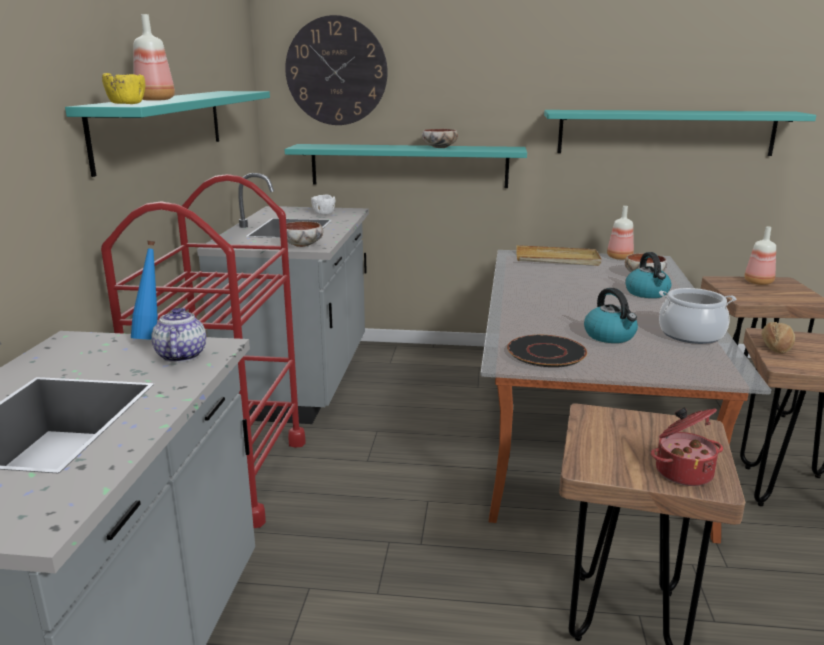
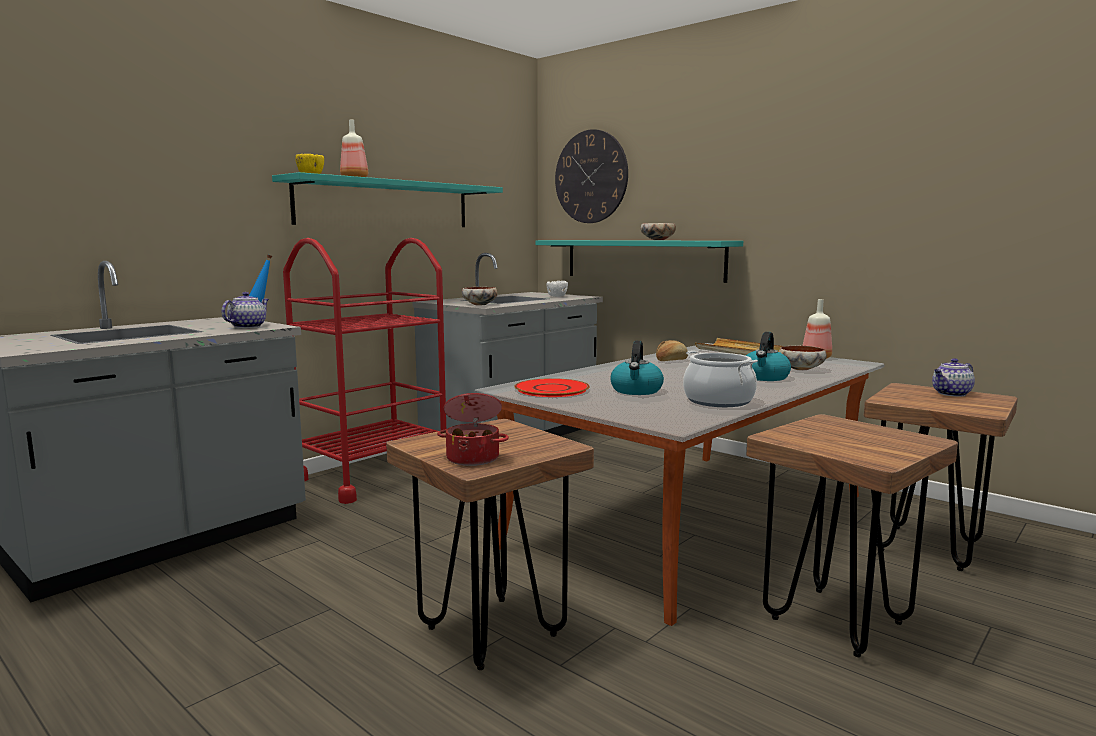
camera: 35 degrees right, 10 degrees down
(546, 352) = (551, 389): black plate -> red plate
(665, 132) = (890, 223): turquoise shelf -> none
(759, 283) = (951, 394): bottle -> teapot
(775, 347) = (807, 427): bread -> bread (671, 360)

